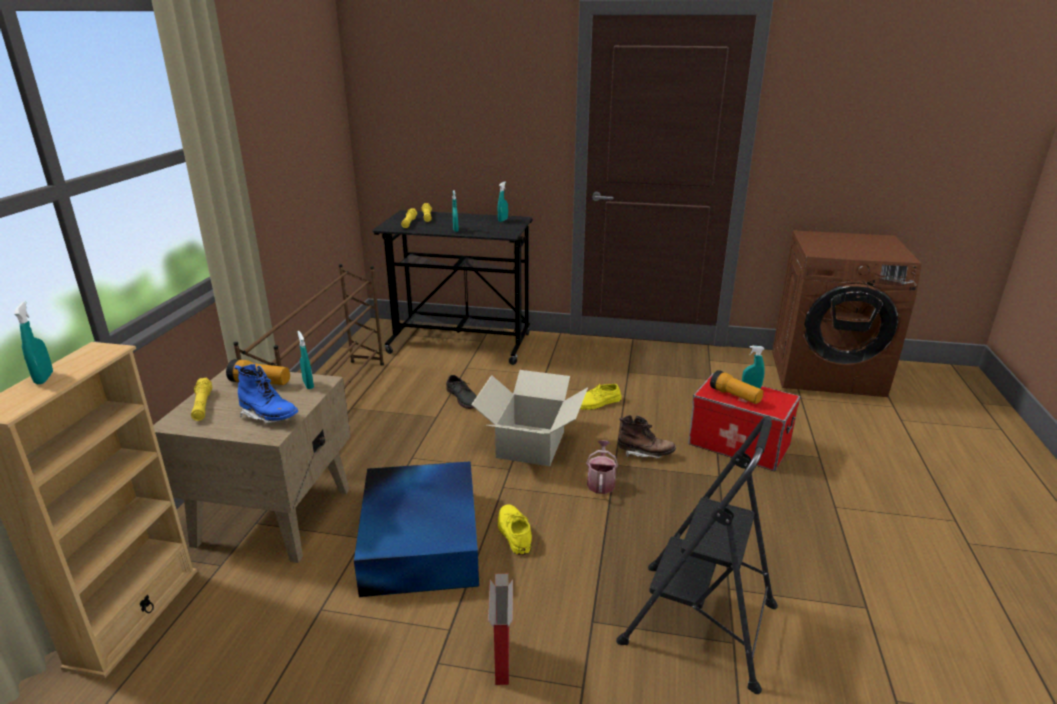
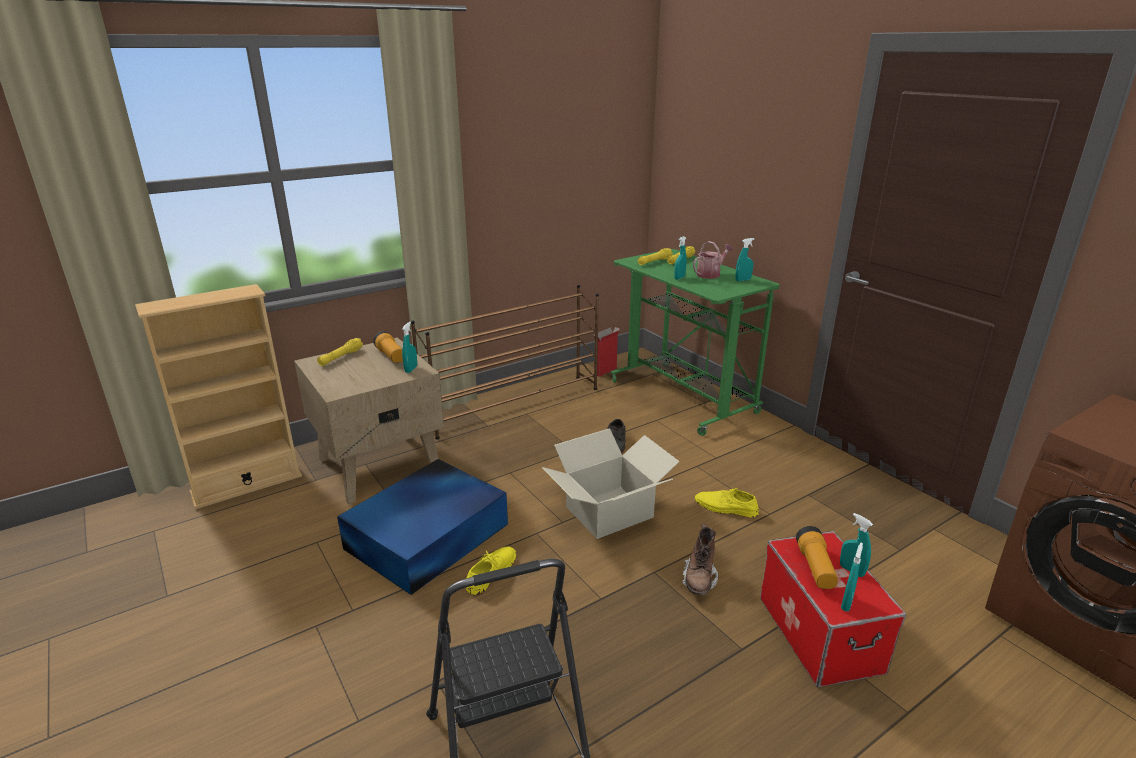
camera: 45 degrees right, 0 degrees up
(44, 378) = (196, 297): turquoise spray bottle -> turquoise spray bottle (846, 603)
(269, 416) = (355, 380): blue boot -> none
(460, 343) = (683, 397): black desk -> green desk
(502, 661) = (346, 657): cardboard box -> cardboard box (605, 371)
(601, 482) = (617, 579): watering can -> watering can (710, 274)
(645, 453) = (699, 580): brown boot -> brown boot turned 45 degrees clockwise

